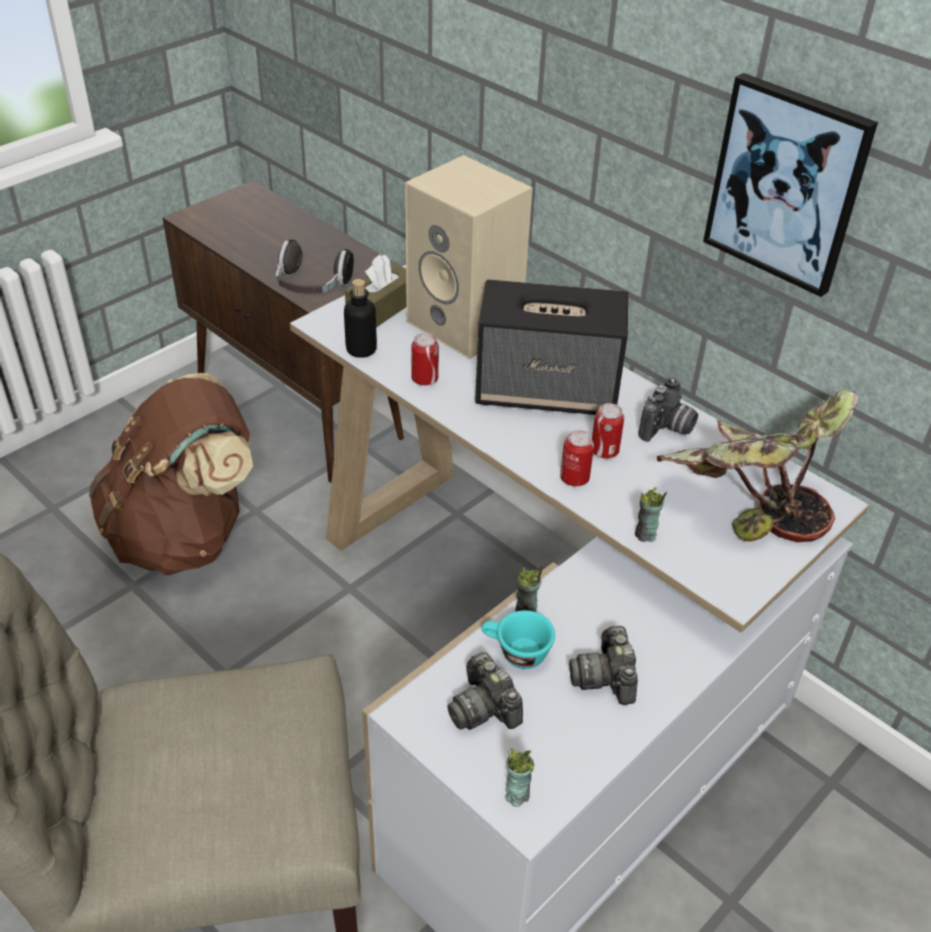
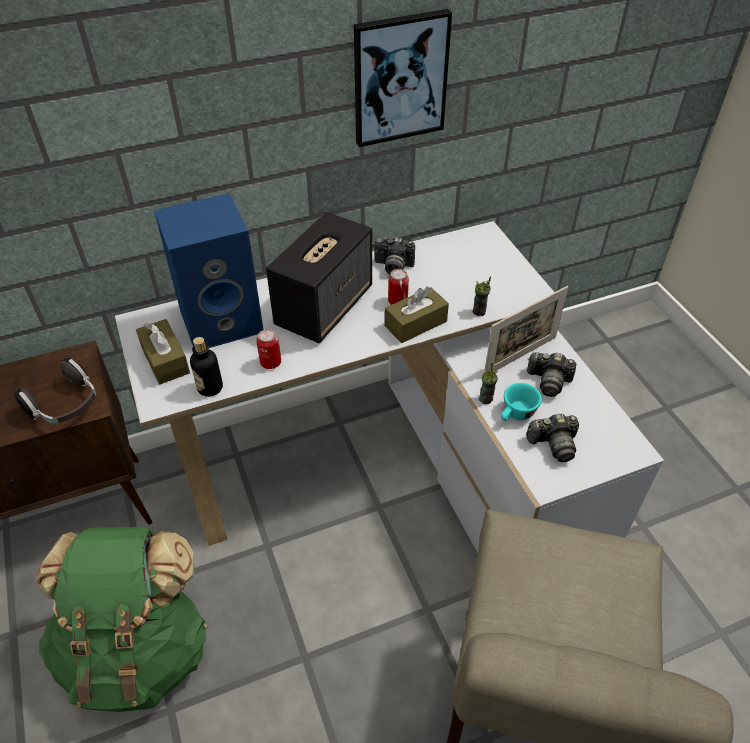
camera: 65 degrees left, 5 degrees up
(185, 535) = (138, 650): brown backpack -> green backpack
(467, 324) = (223, 320): beige speaker -> blue speaker
(516, 794) = (620, 450): cup -> none
(574, 478) = (415, 323): can -> brown tissue box
(635, 632) = (520, 356): none -> picture frame
(667, 429) = (393, 268): camera -> camera turned 135 degrees clockwise
(745, 501) = (470, 262): potted plant -> none

